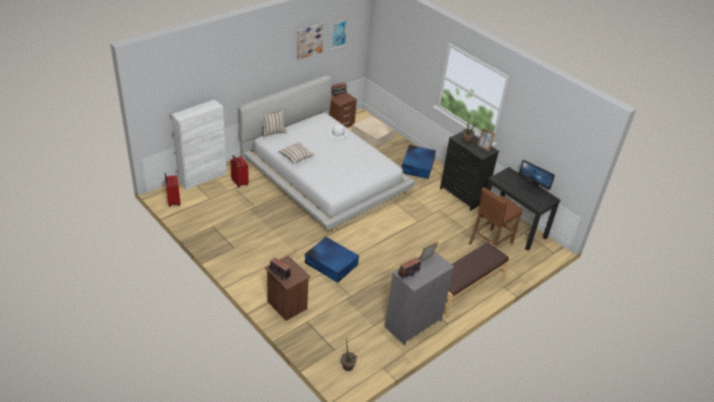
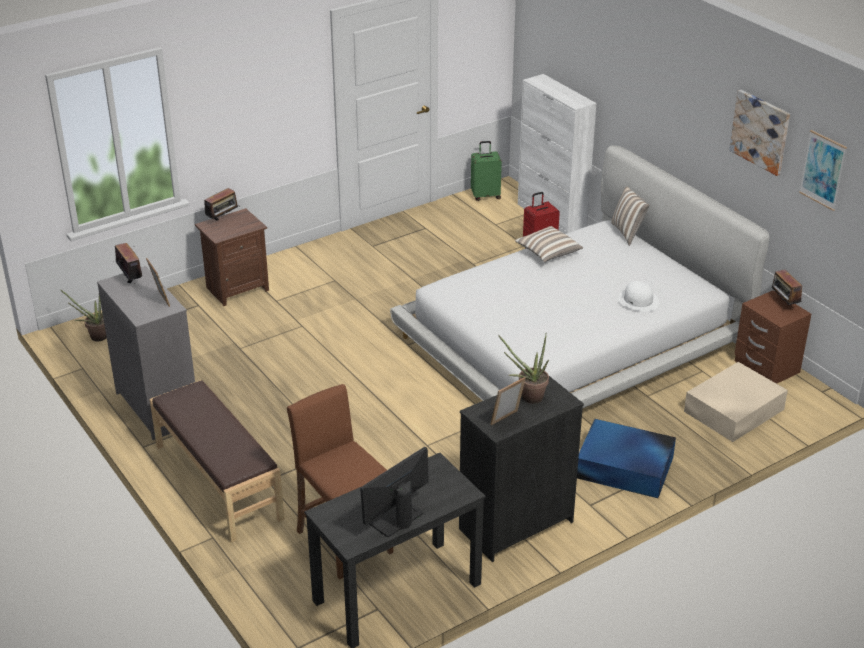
camera: 100 degrees right, 5 degrees down
(173, 202) = (485, 195): red suitcase -> green suitcase
(331, 263) = (321, 333): blue storage box -> none

